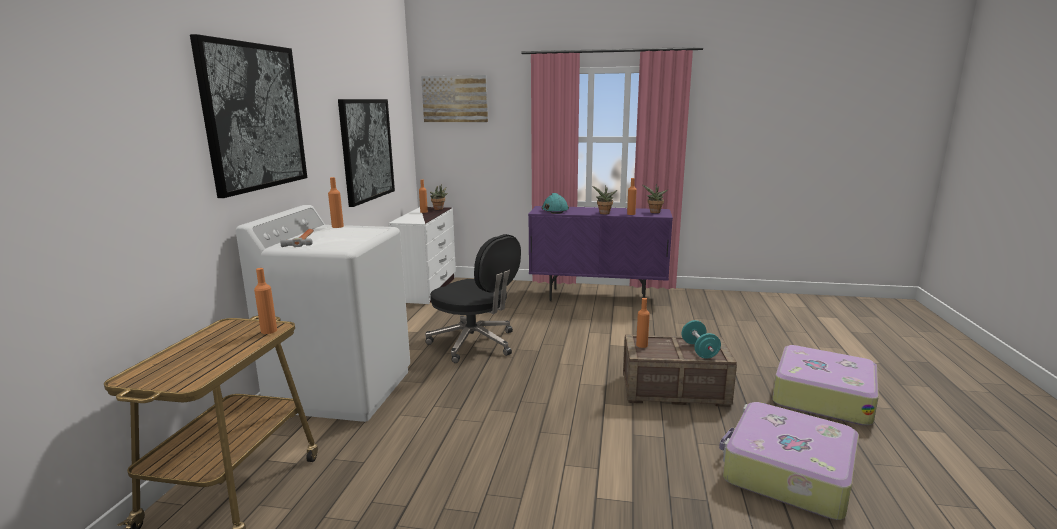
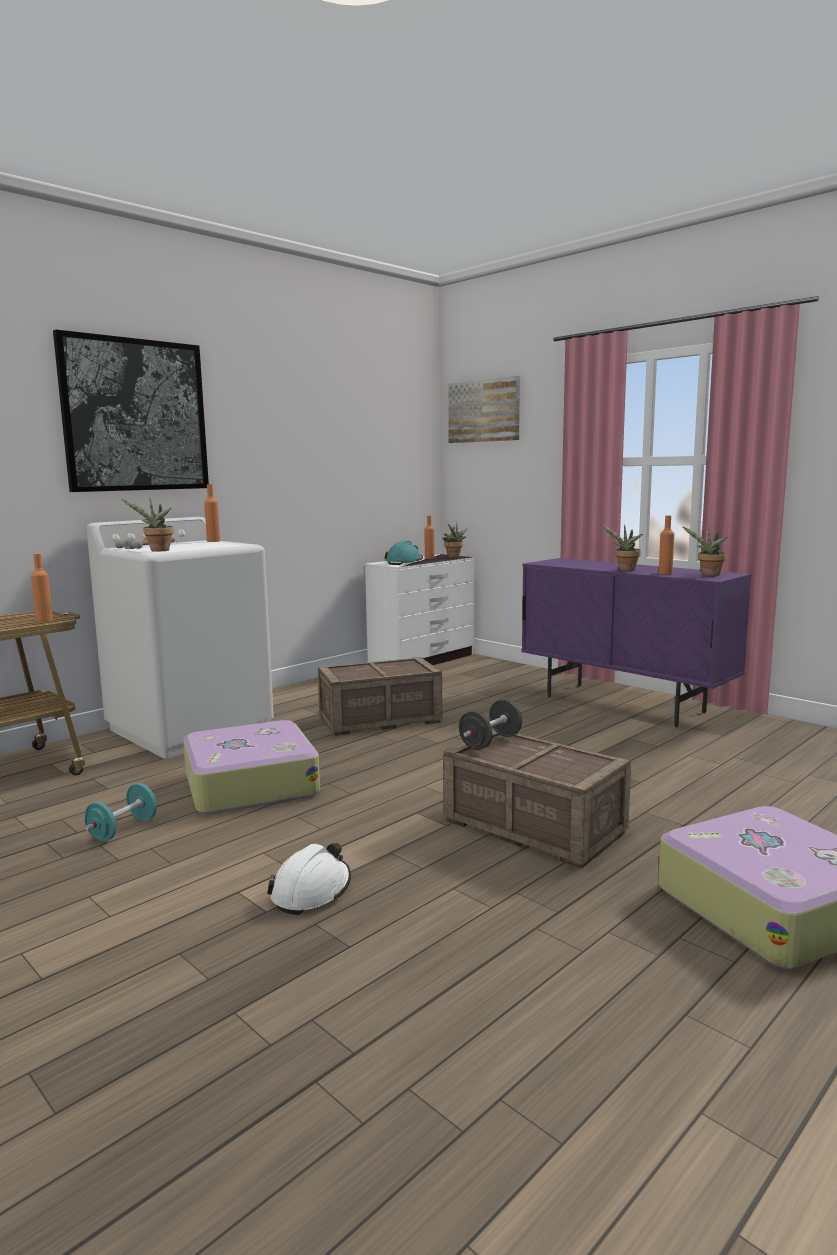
camera: 35 degrees right, 5 degrees down
(339, 246) = (157, 551): none -> potted plant
(367, 150) = (333, 469): picture -> none
(475, 343) = (379, 720): black office chair -> crate
(554, 210) = (567, 563): turquoise hard hat -> turquoise hard hat (404, 562)
(635, 477) = (311, 891): none -> white hard hat
(641, 345) = (490, 742): orange bottle -> black dumbbell
(699, 350) = (559, 765): turquoise dumbbell -> turquoise dumbbell (123, 829)
(786, 472) = (515, 965): suitcase -> suitcase (249, 784)

